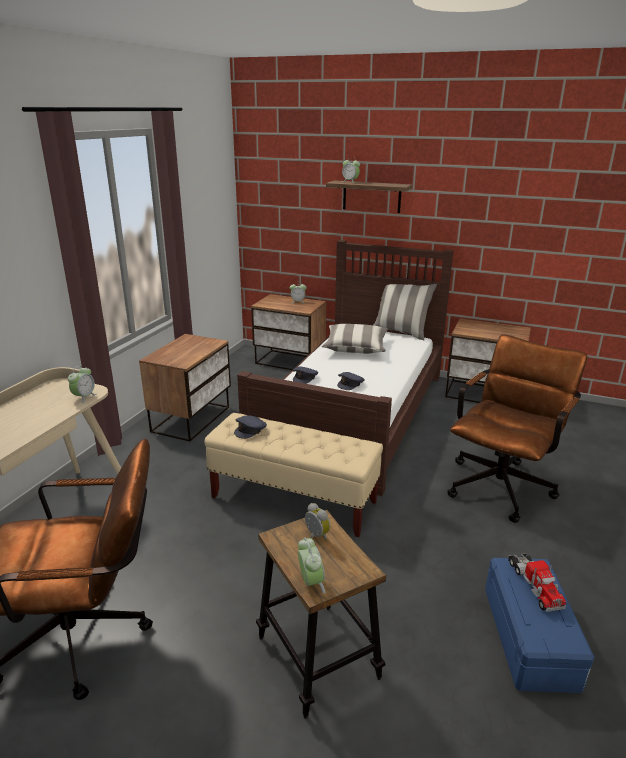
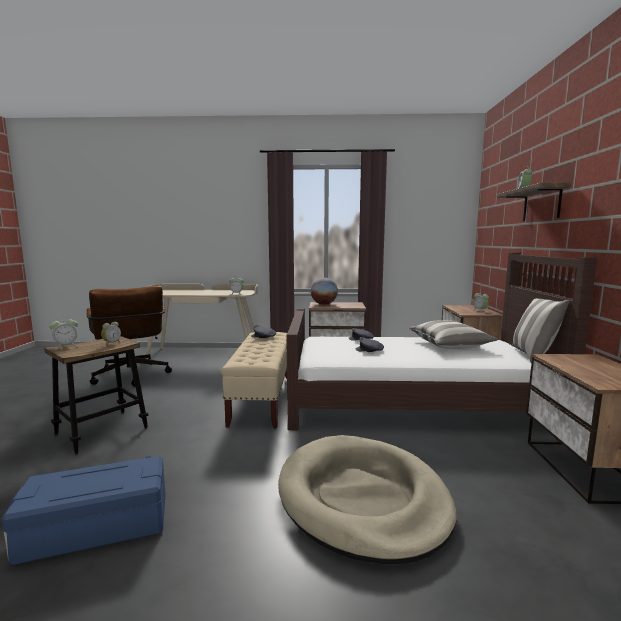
camera: 70 degrees right, 15 degrees down
(172, 356) = (324, 304): none -> globe
(502, 483) = (362, 498): brown office chair -> beige dog bed
(534, 585) = (113, 477): toy truck -> none

